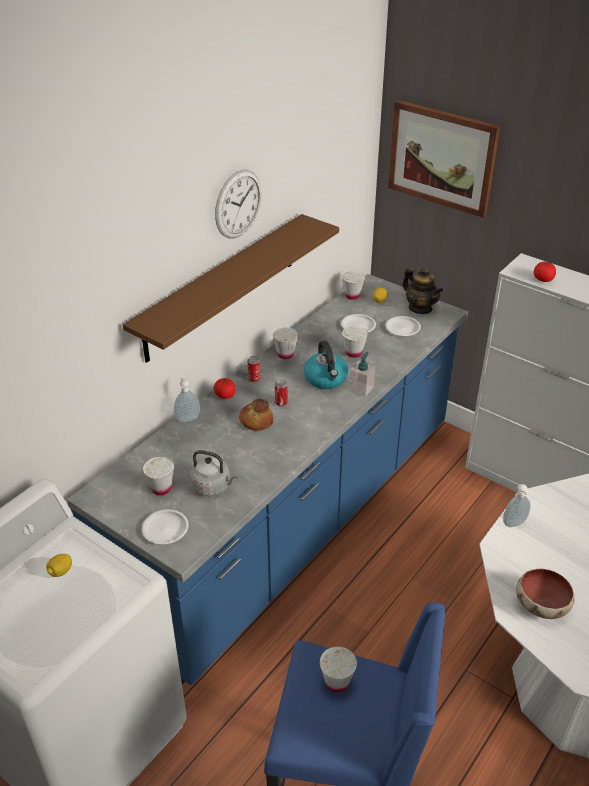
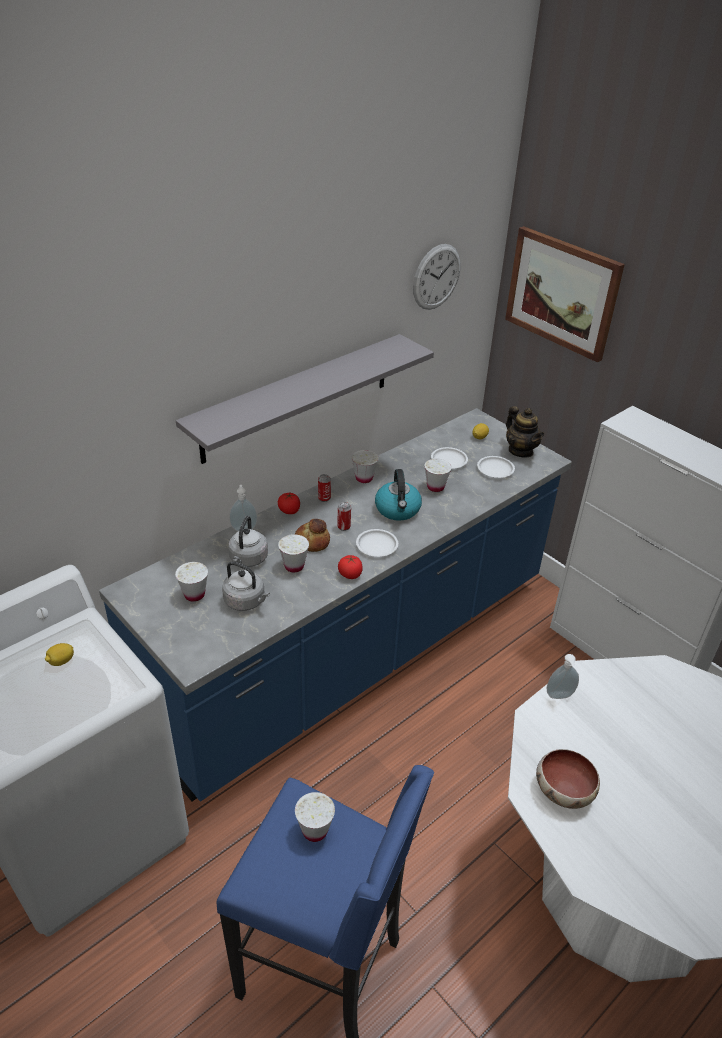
camera: 10 degrees right, 0 degrees up
(165, 529) = (184, 637): white plate -> white plate (376, 546)
(201, 448) = (247, 560): none -> grey kettle
(222, 287) = (297, 398): brown shelf -> grey shelf
(238, 204) = (322, 313): wall clock -> wall clock (436, 277)
(352, 295) = (452, 428): white cup -> white cup (294, 566)
(361, 389) = (432, 525): soap dispenser -> none
(543, 279) = (647, 436): tomato -> tomato (350, 574)

